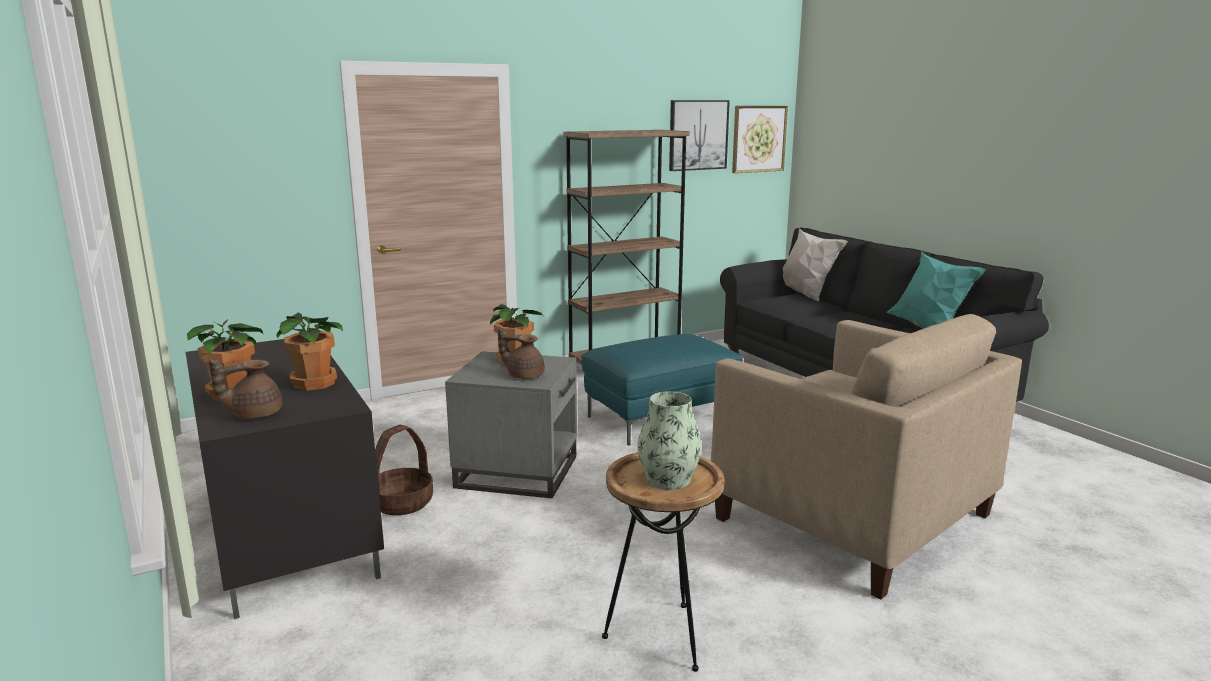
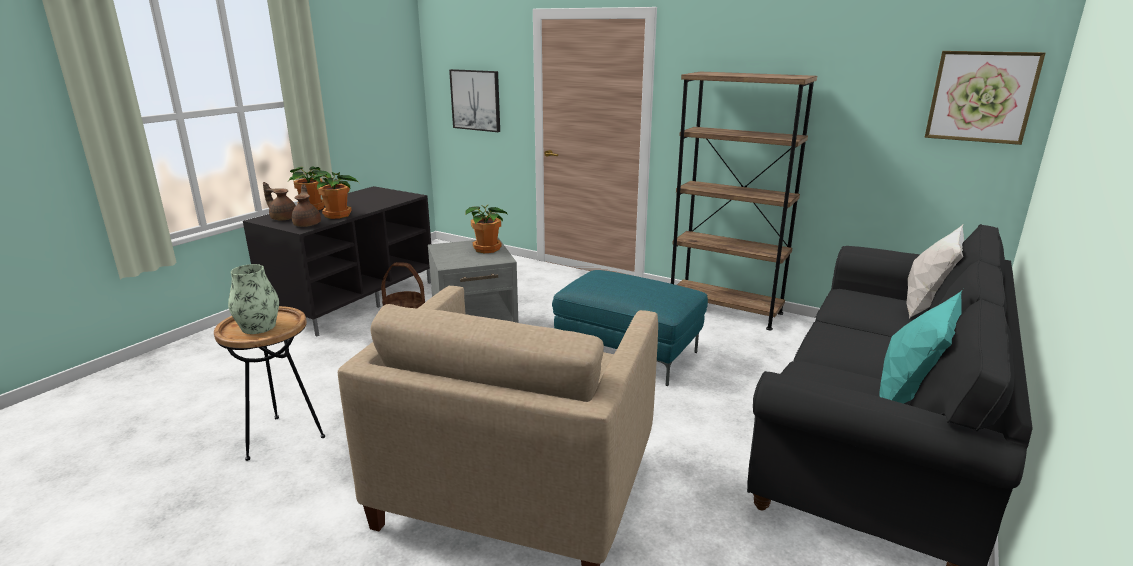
camera: 60 degrees right, 5 degrees up
(524, 375) = (458, 258): brown teapot -> brown teapot (308, 224)
(698, 135) = (874, 85): picture -> picture (476, 100)

